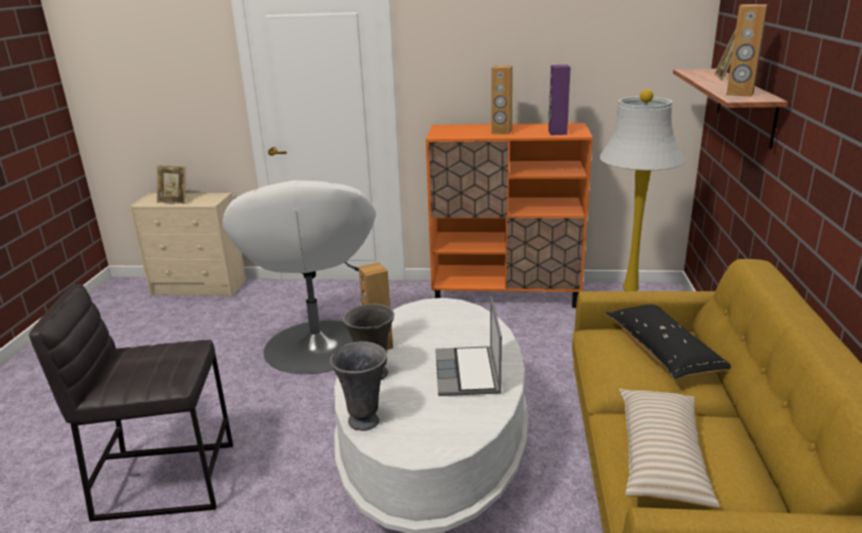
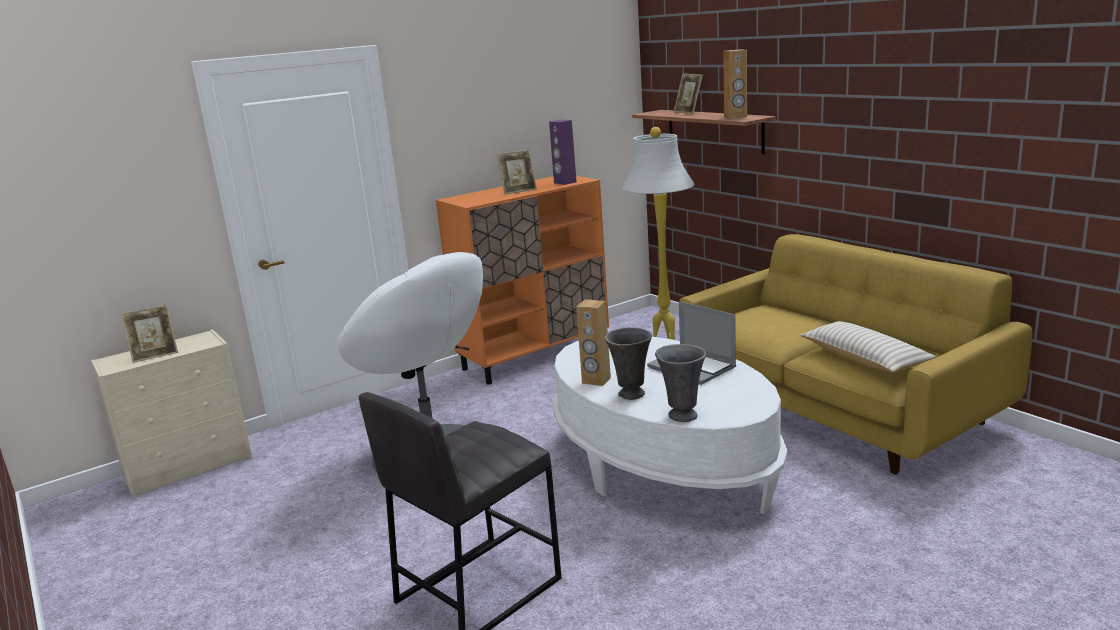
camera: 40 degrees left, 5 degrees down
(501, 132) = (518, 191): brown speaker -> picture frame
(663, 352) = (772, 317): black pillow -> none

